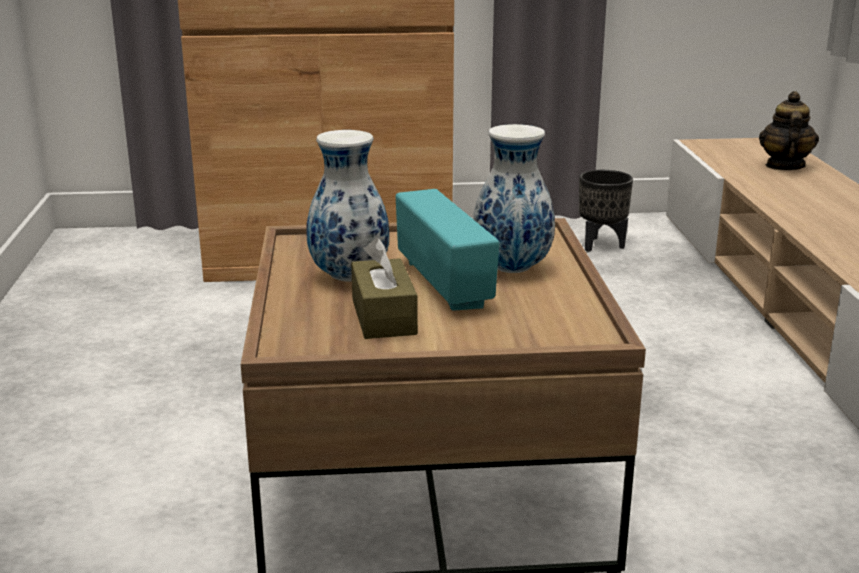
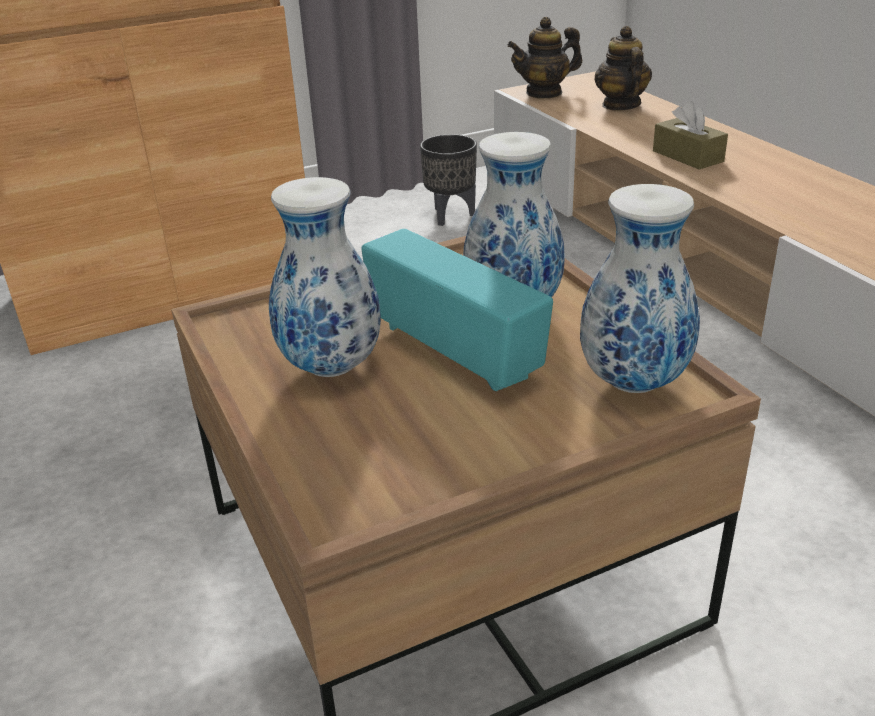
camera: 20 degrees left, 10 degrees up
(383, 316) = (421, 423): brown tissue box -> brown tissue box (687, 156)
(561, 324) = (633, 381): none -> vase
(718, 147) = (544, 93): none -> teapot

